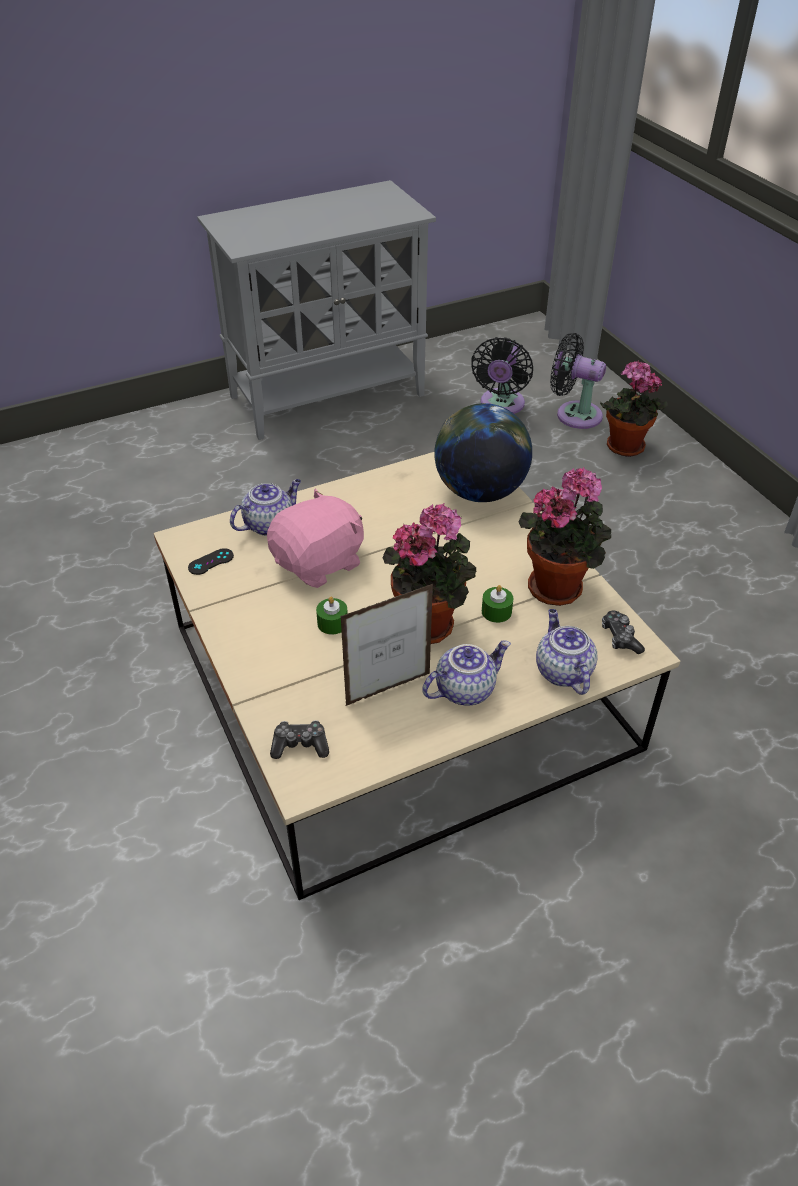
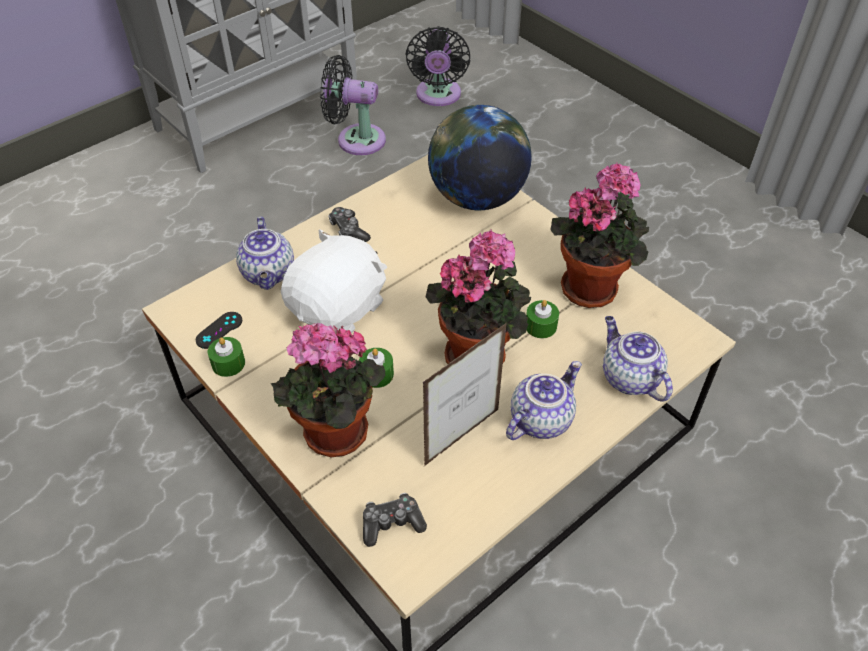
camera: 15 degrees left, 5 degrees up
(209, 590) = (228, 363): none -> green candle
(269, 524) = (269, 274): teapot -> teapot turned 135 degrees clockwise
(319, 563) = (339, 308): pink plush toy -> white plush toy
(574, 414) = (511, 94): black fan -> black fan (356, 139)
(620, 637) = (671, 329): game controller -> game controller (348, 231)
(623, 448) = (570, 122): potted plant -> potted plant (333, 437)

